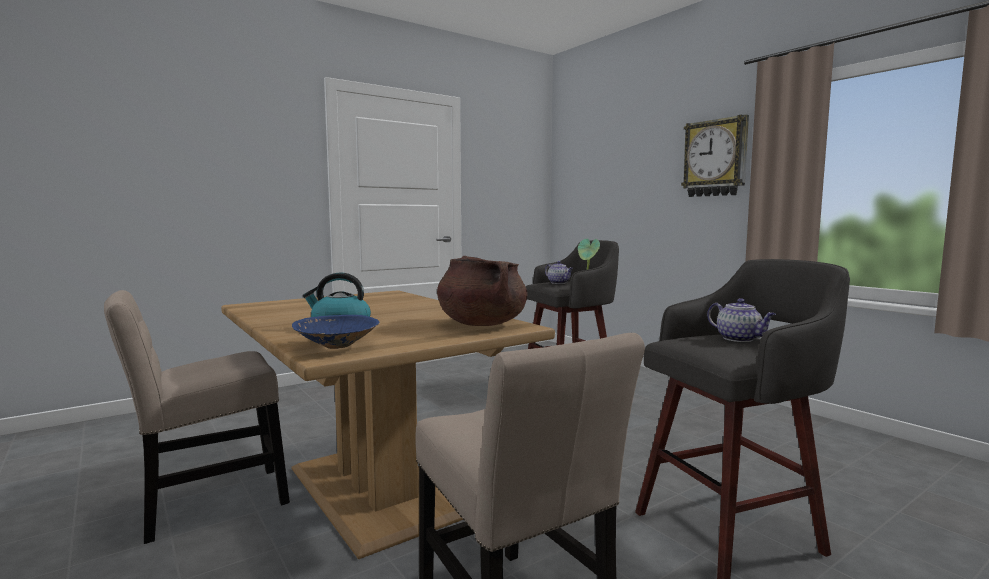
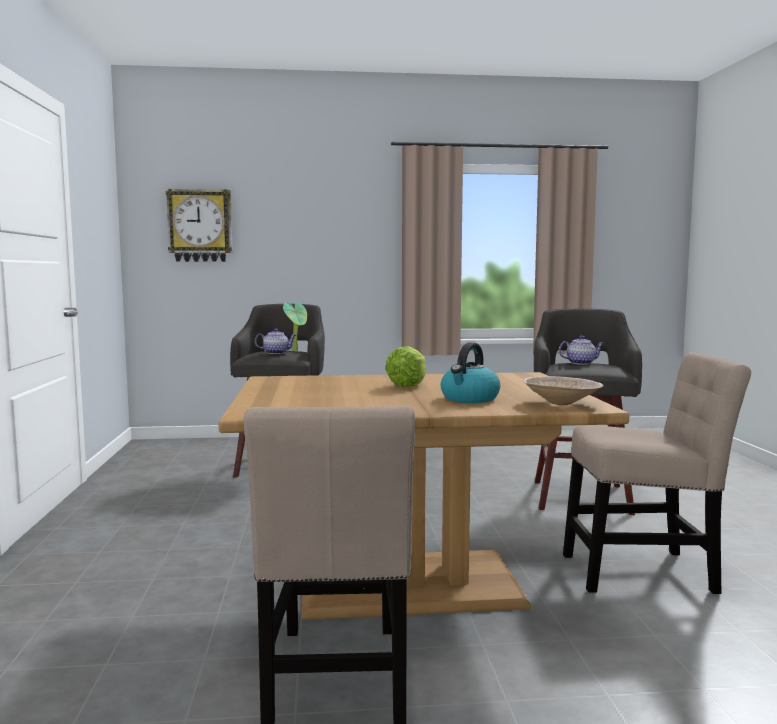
camera: 60 degrees left, 0 degrees up
(337, 347) = (562, 403): blue bowl -> beige bowl
(398, 311) = (408, 385): none -> lettuce
(481, 324) = (507, 378): brown cooking pot -> none
(715, 158) = (357, 223): wall clock -> wall clock (200, 226)

